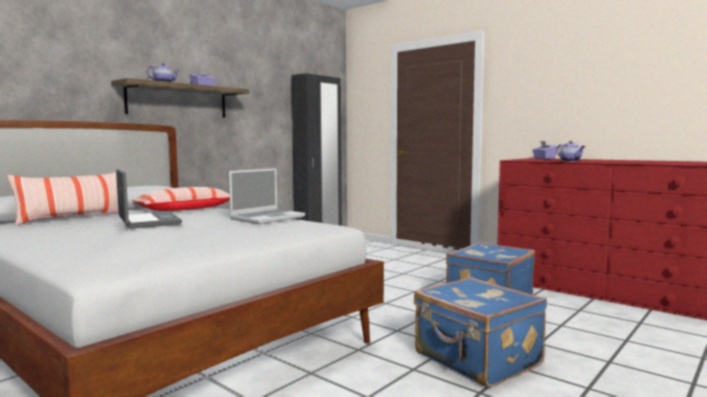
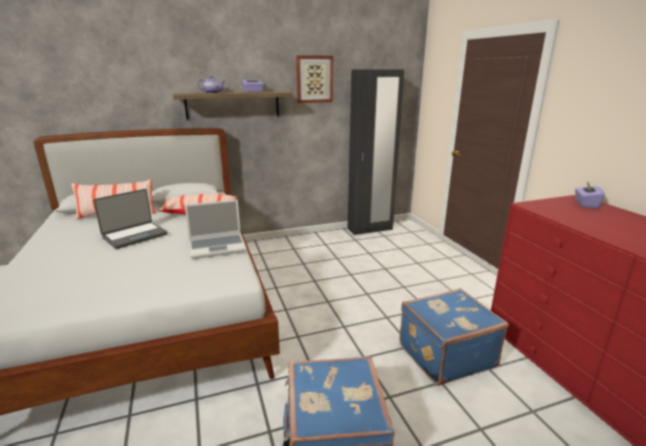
camera: 30 degrees right, 15 degrees up
(147, 222) = (134, 235): laptop -> laptop turned 45 degrees clockwise
(258, 81) = (314, 79): none -> picture
(570, 161) = (591, 229): teapot -> none

